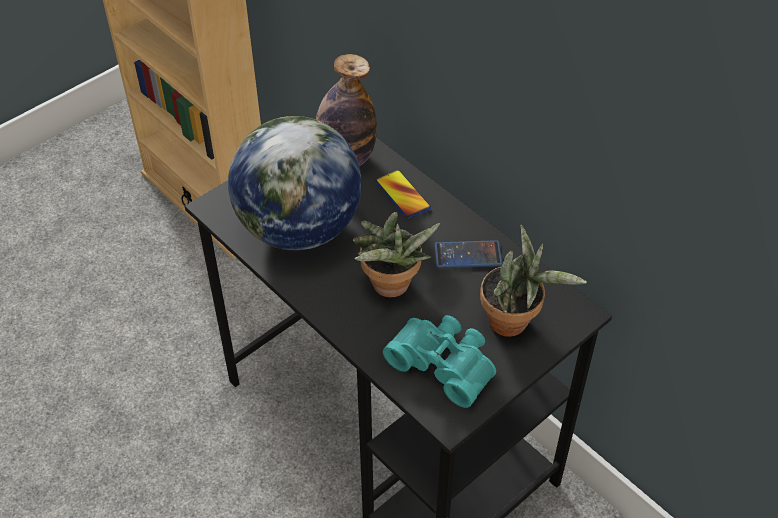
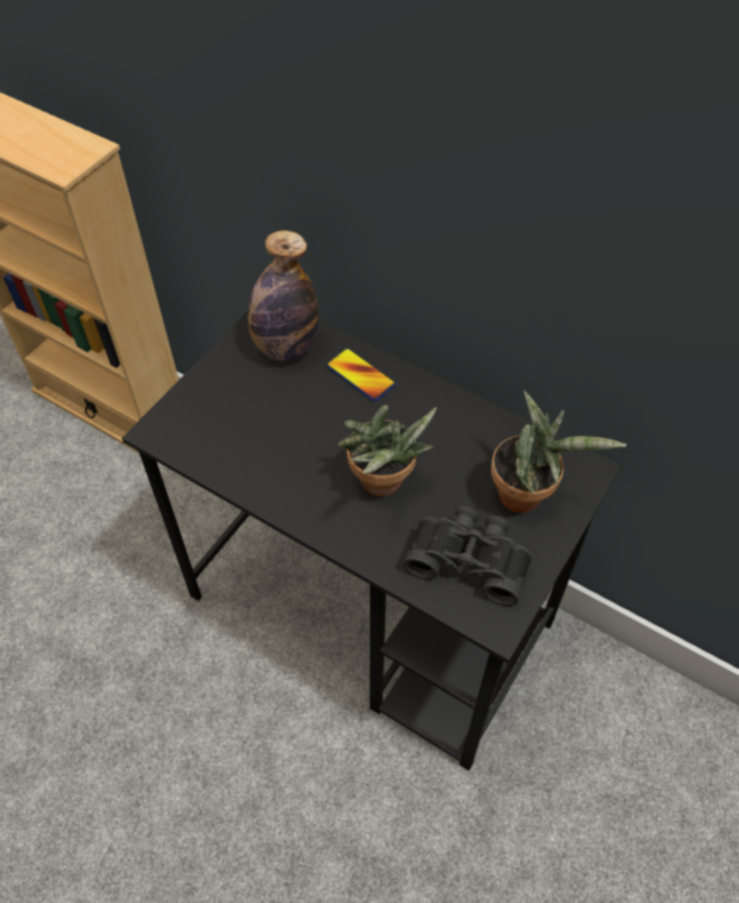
camera: 15 degrees left, 5 degrees up
(298, 228) = (260, 437): globe -> none
(444, 363) = (469, 559): turquoise binoculars -> black binoculars
(468, 255) = (452, 429): phone -> none

